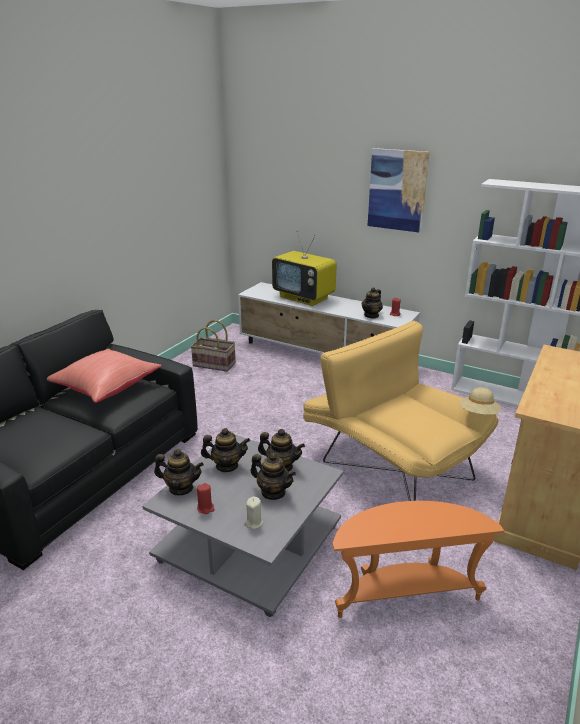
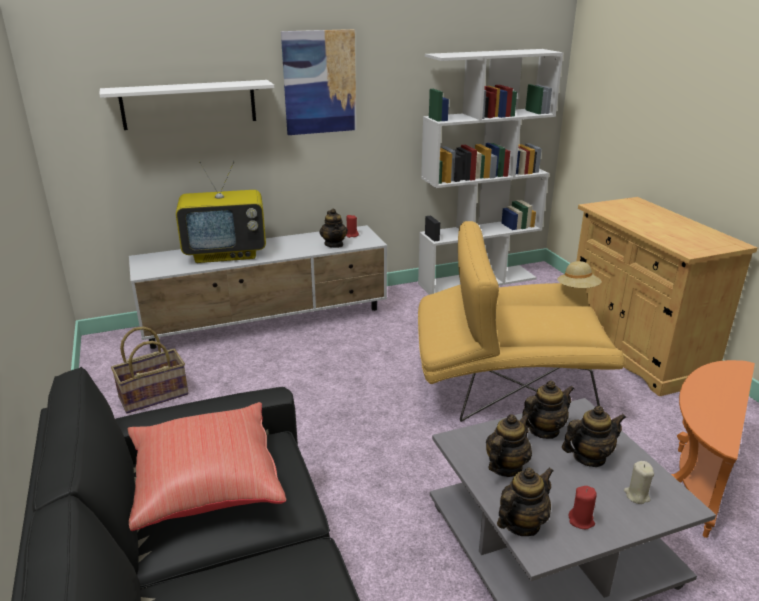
camera: 50 degrees left, 0 degrees up
(308, 192) = (189, 104): none -> white shelf

